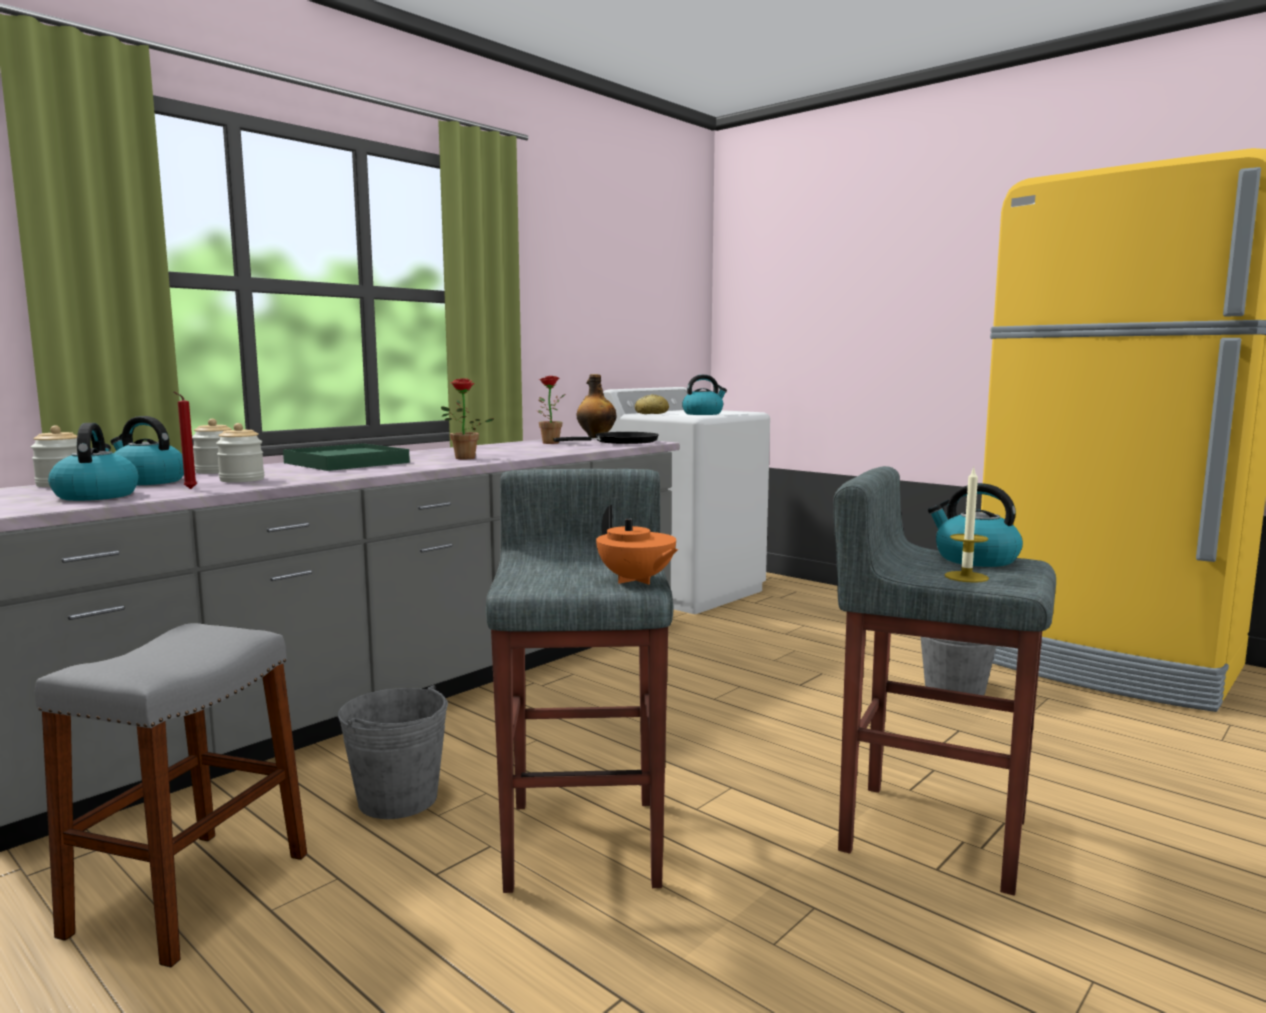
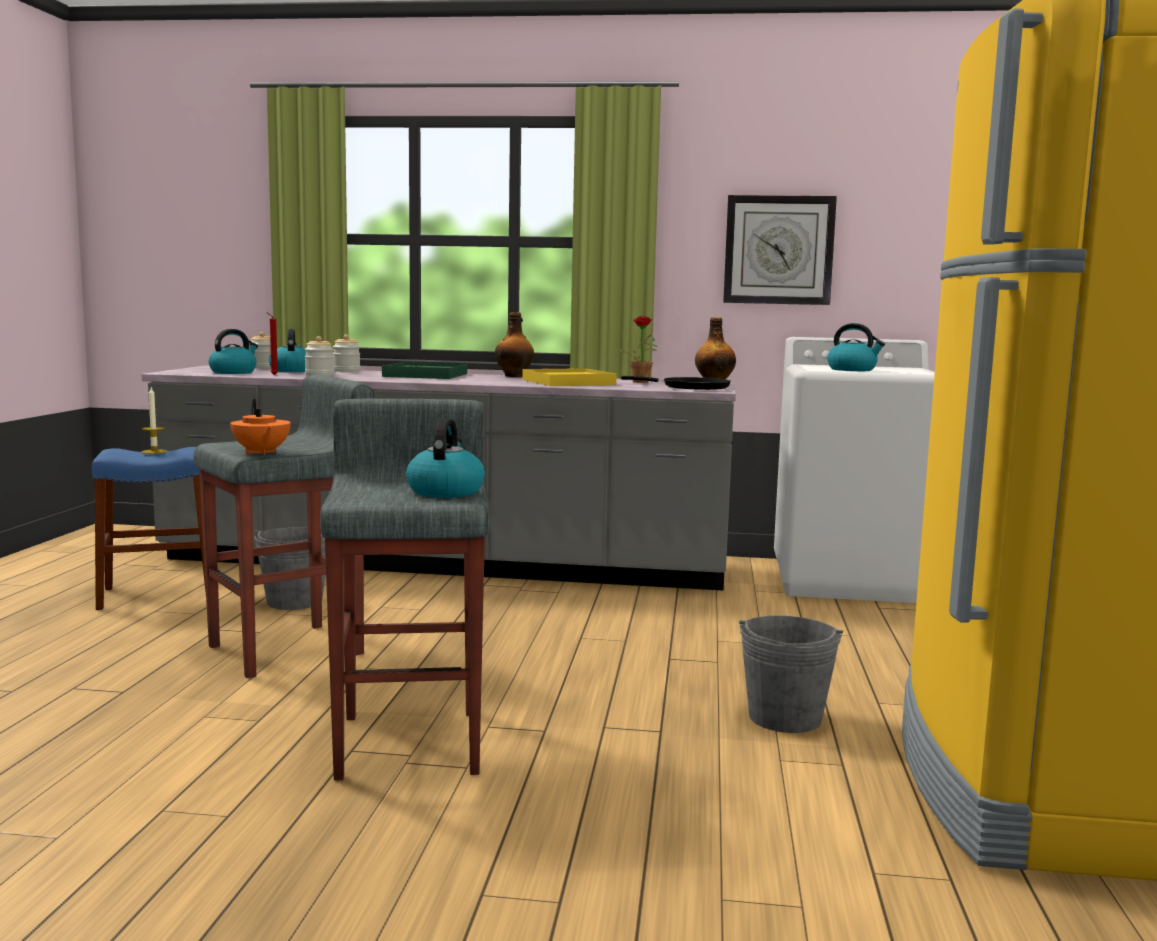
camera: 55 degrees right, 0 degrees up
(190, 893) = (158, 595): grey stool -> blue stool
(422, 452) = (514, 376): none -> bottle
(463, 458) = (493, 381): potted plant -> none
(518, 450) = (568, 382): none -> yellow tray
(589, 310) = (778, 250): none -> wall clock
(636, 580) = (261, 452): orange teapot -> orange teapot turned 45 degrees counterclockwise
(651, 413) = (813, 365): bread -> none
(966, 577) = (370, 492): candle -> candle (154, 452)

